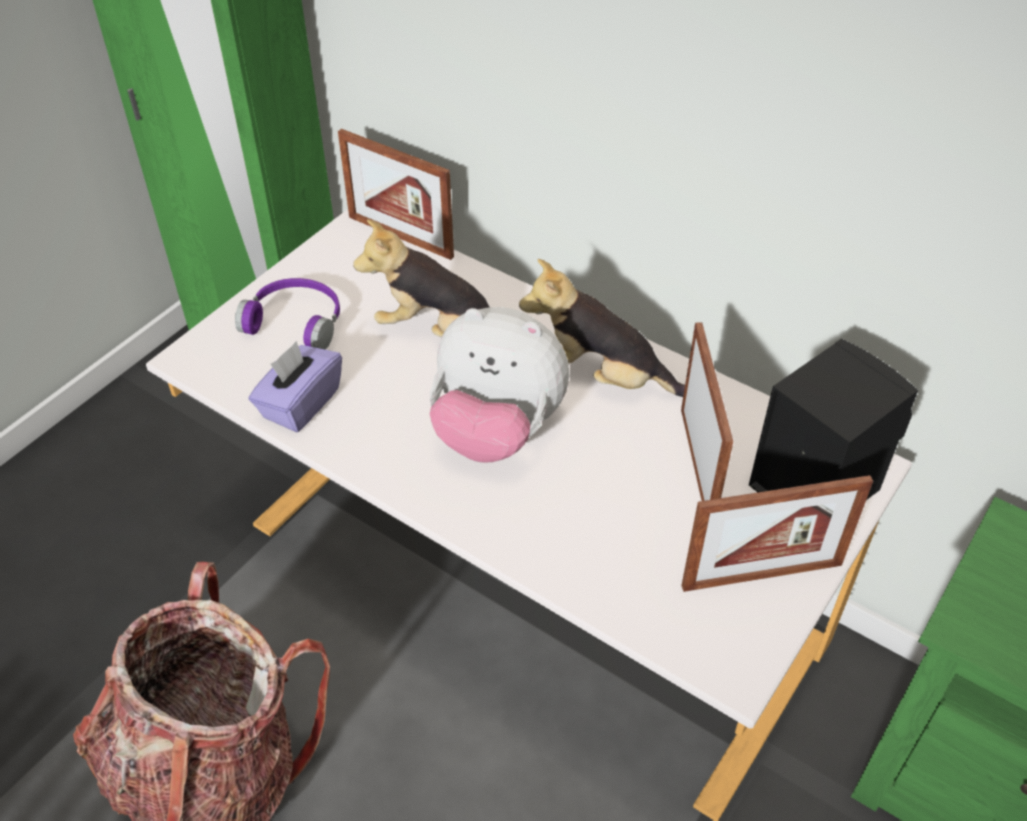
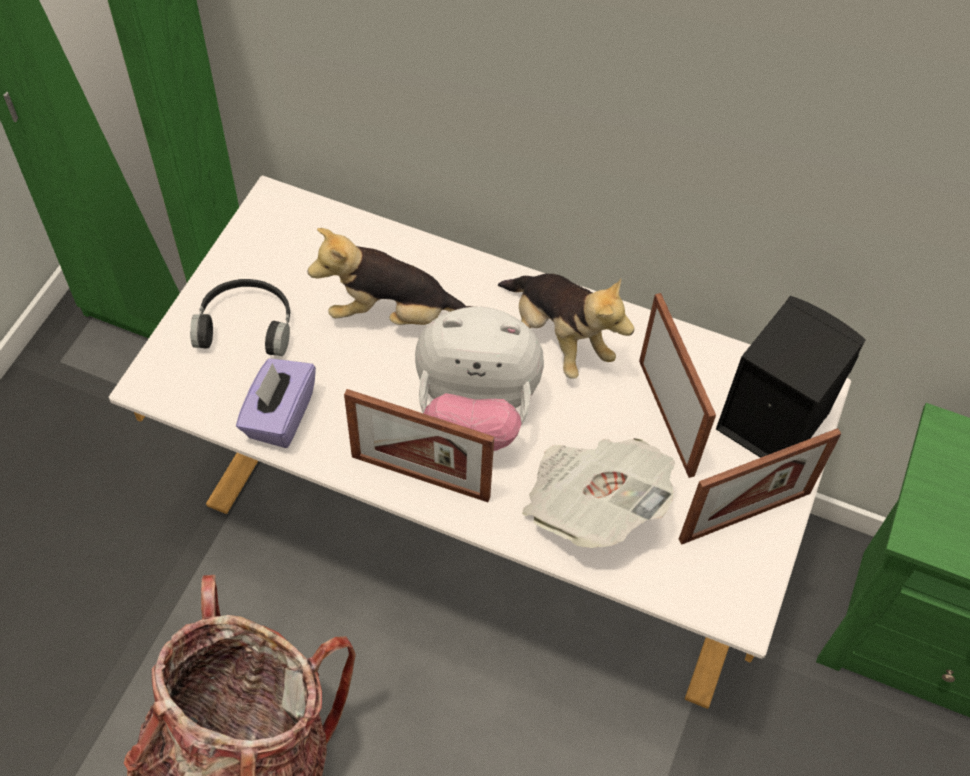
camera: 15 degrees left, 10 degrees up
(297, 321) = (246, 324): purple headphones -> black headphones
(400, 236) = (321, 209): picture frame -> picture frame (420, 477)
(595, 535) = (592, 504): none -> newspaper
(601, 377) = (558, 339): plush toy -> plush toy turned 135 degrees counterclockwise

